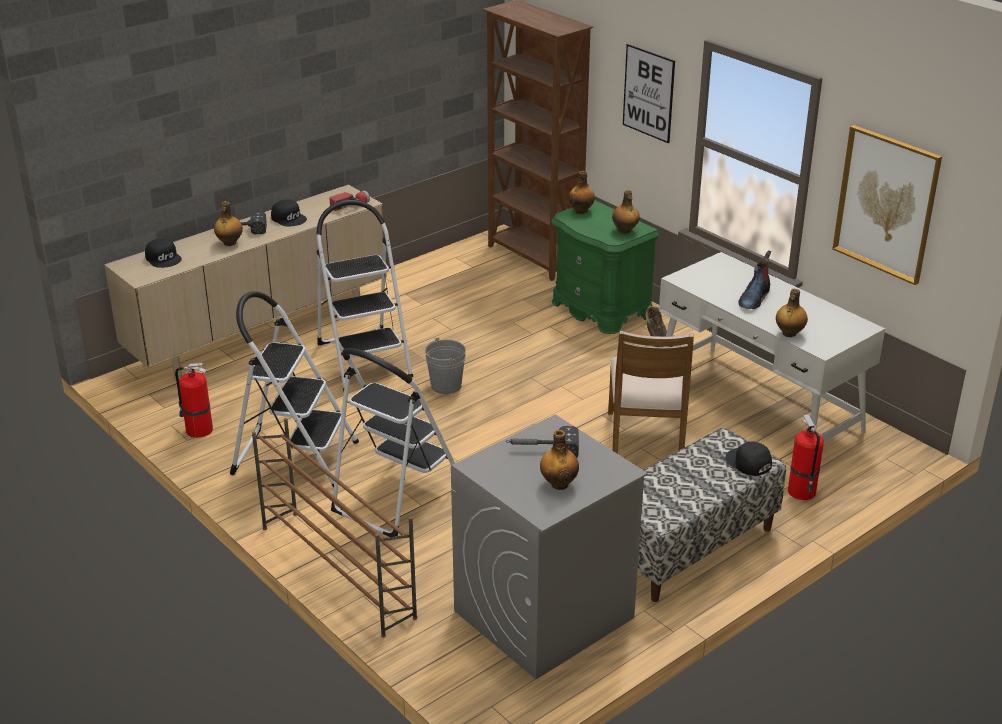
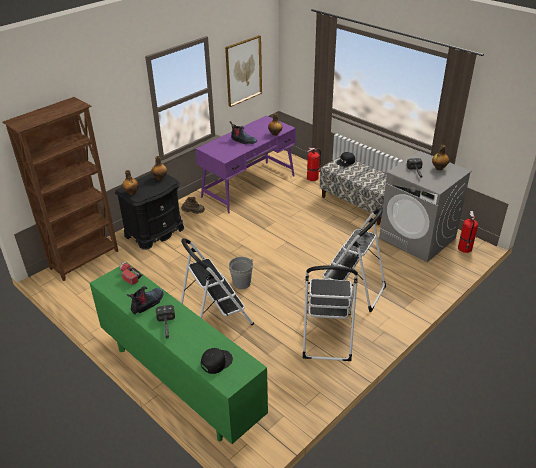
camera: 95 degrees left, 5 degrees up
(198, 430) = (307, 389): fire extinguisher -> fire extinguisher (465, 249)
(229, 243) = (189, 328): bottle -> none
(260, 334) = (179, 382): beige cabinet -> green cabinet
(289, 218) = (147, 304): black cap -> boot
(336, 571) = (416, 303): brown shoe rack -> none
(598, 310) = (156, 232): green nightstand -> black nightstand
(646, 440) = (283, 215): brown chair -> none
(648, 93) = (118, 109): picture -> none
(757, 405) = (249, 186): white desk -> purple desk

